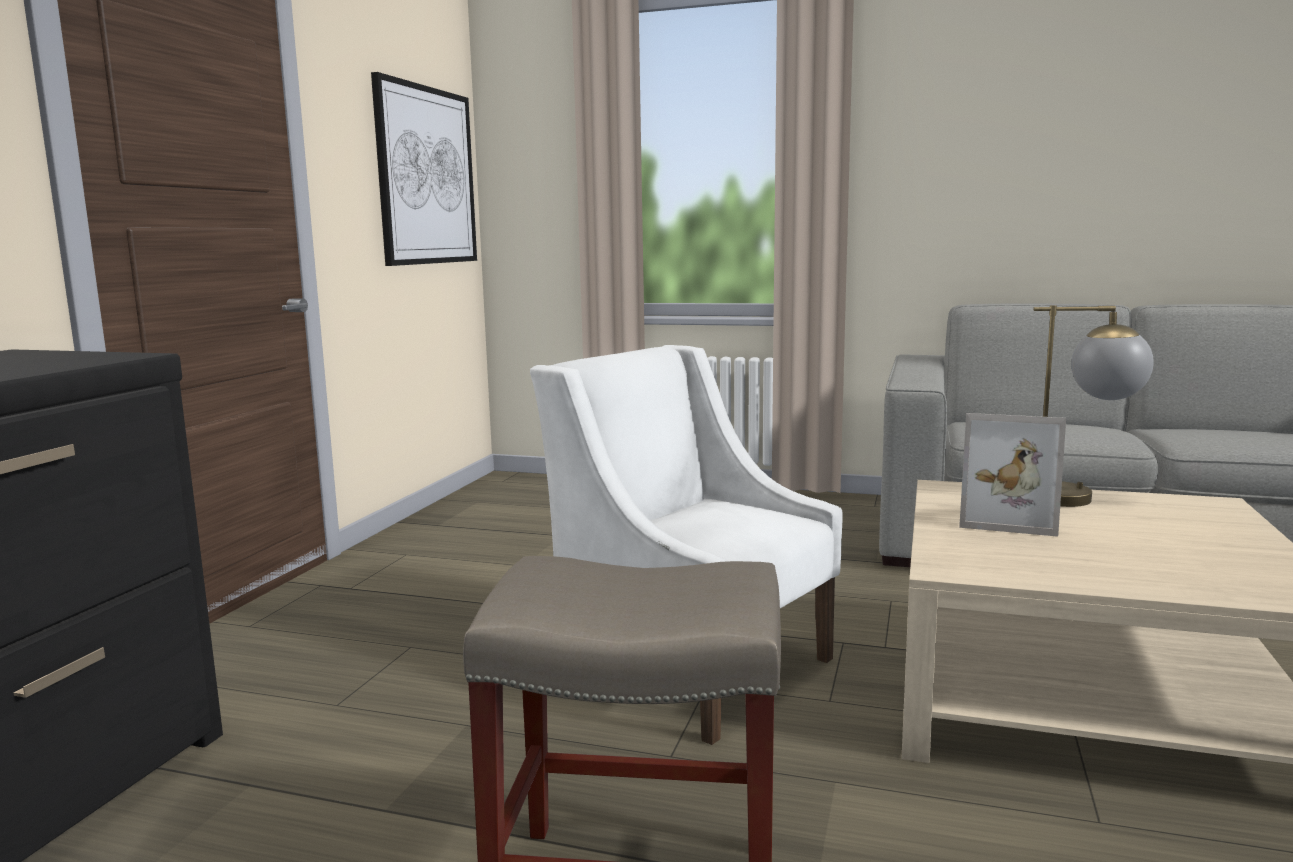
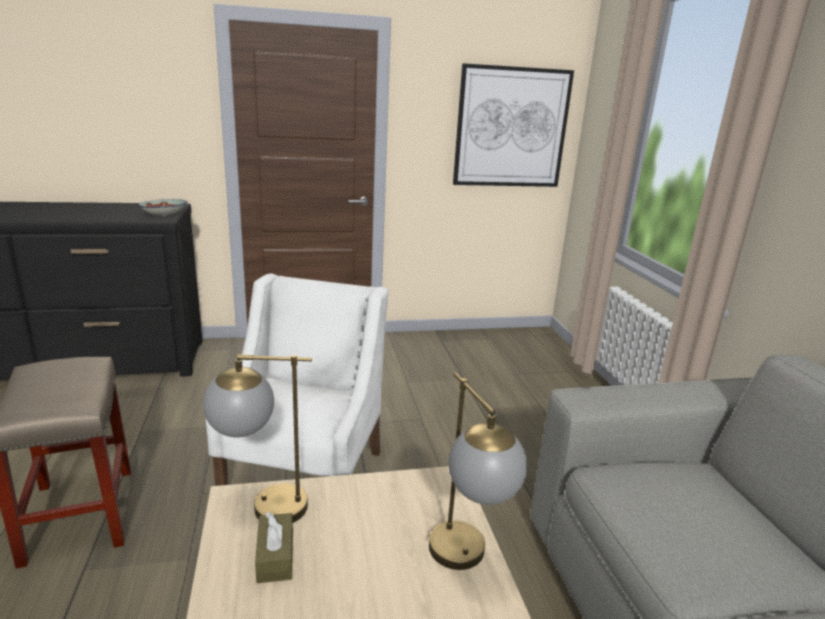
camera: 60 degrees right, 10 degrees up
(101, 355) = (164, 216): none -> bowl
(969, 557) = (261, 507): none -> table lamp
(1008, 519) = (369, 520): picture frame -> none
(1066, 558) = (275, 557): none -> brown tissue box

